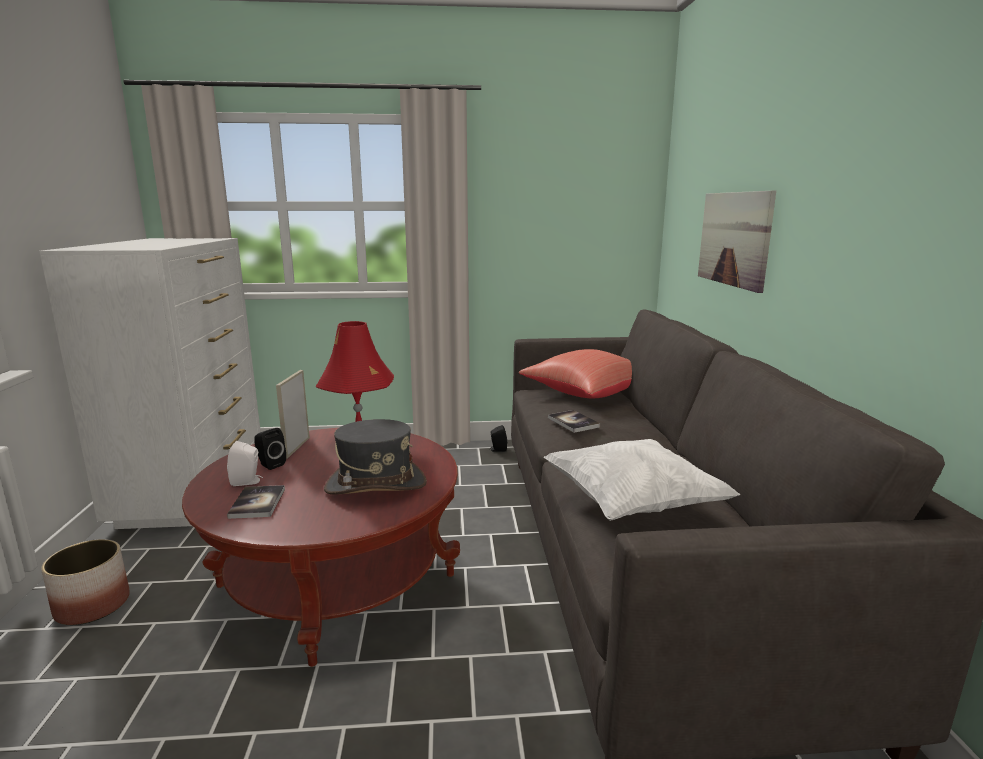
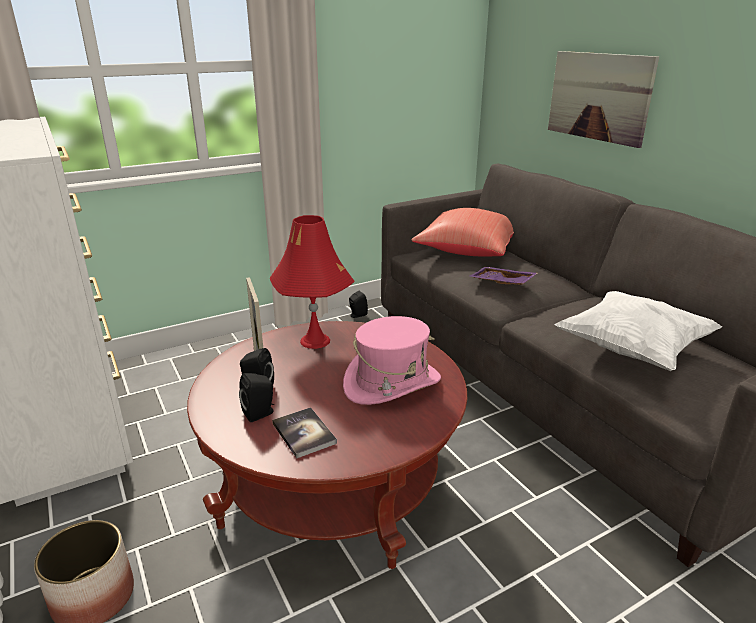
camera: 25 degrees left, 10 degrees up
(247, 482) = (260, 413): white speaker -> black speaker
(375, 485) = (392, 384): grey hat -> pink hat
(573, 422) = (501, 283): book -> purple tray

